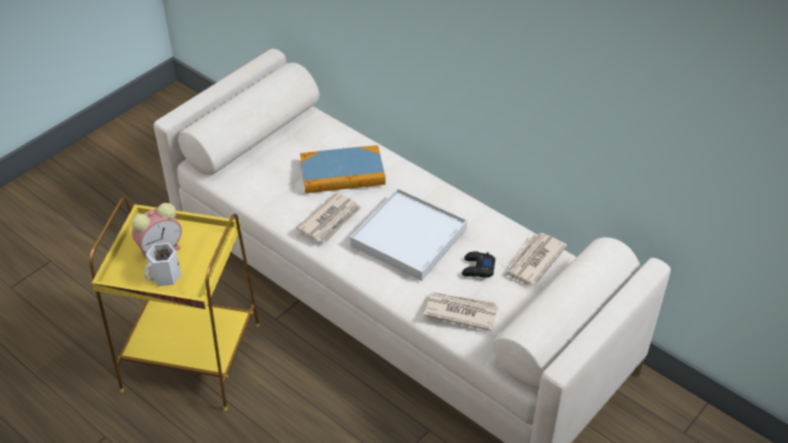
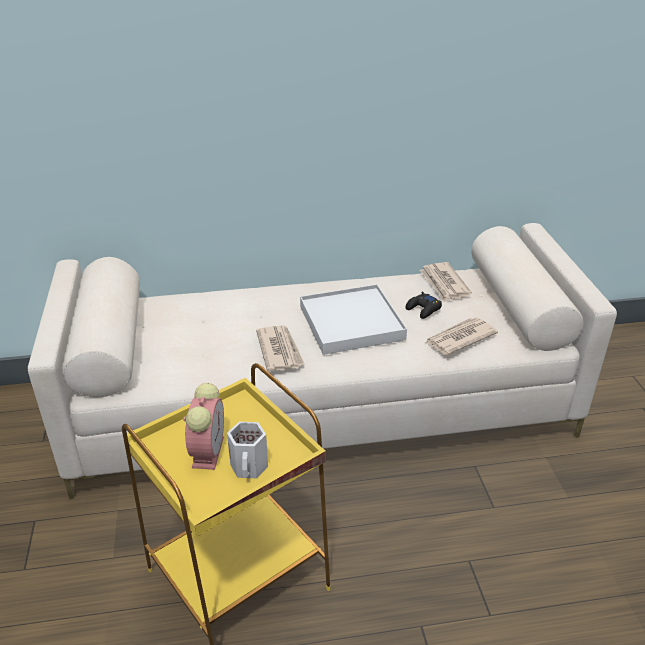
camera: 50 degrees left, 10 degrees down
(342, 173) = (234, 318): book -> none

